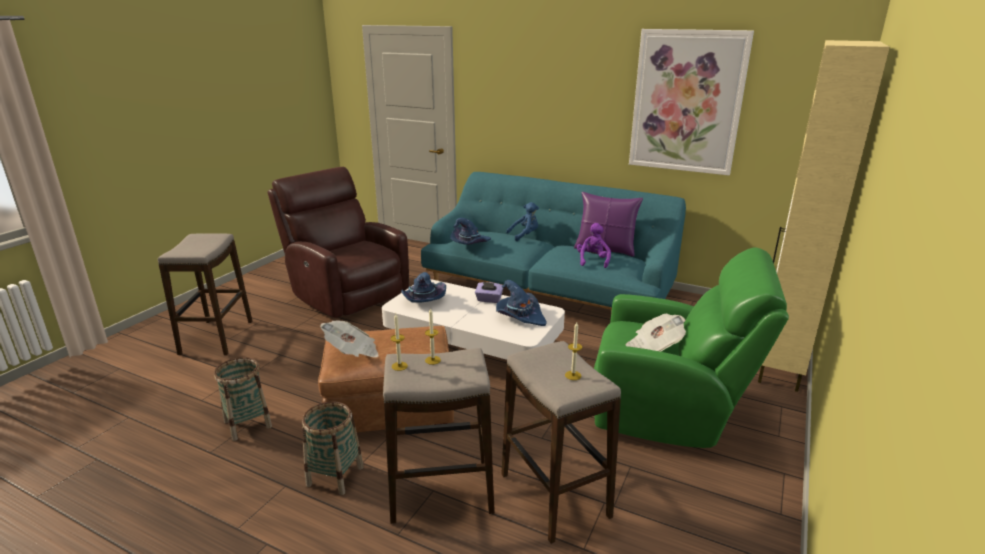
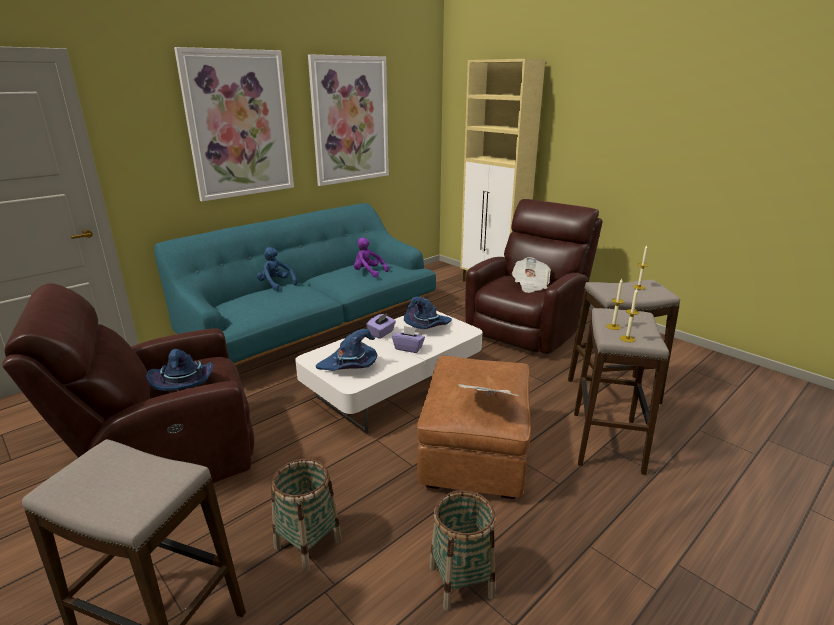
camera: 70 degrees left, 0 degrees up
(335, 476) = (577, 505): basket -> basket (307, 544)
(468, 316) = (408, 348): none -> purple tissue box
(470, 243) = (264, 310): blue hat -> blue hat (184, 383)
(524, 235) = (276, 284): blue plush toy -> blue plush toy turned 45 degrees counterclockwise
(559, 91) = (239, 125): none -> picture
(605, 249) = (349, 264): purple pillow -> none
(669, 411) = (527, 329): green armchair -> brown armchair

